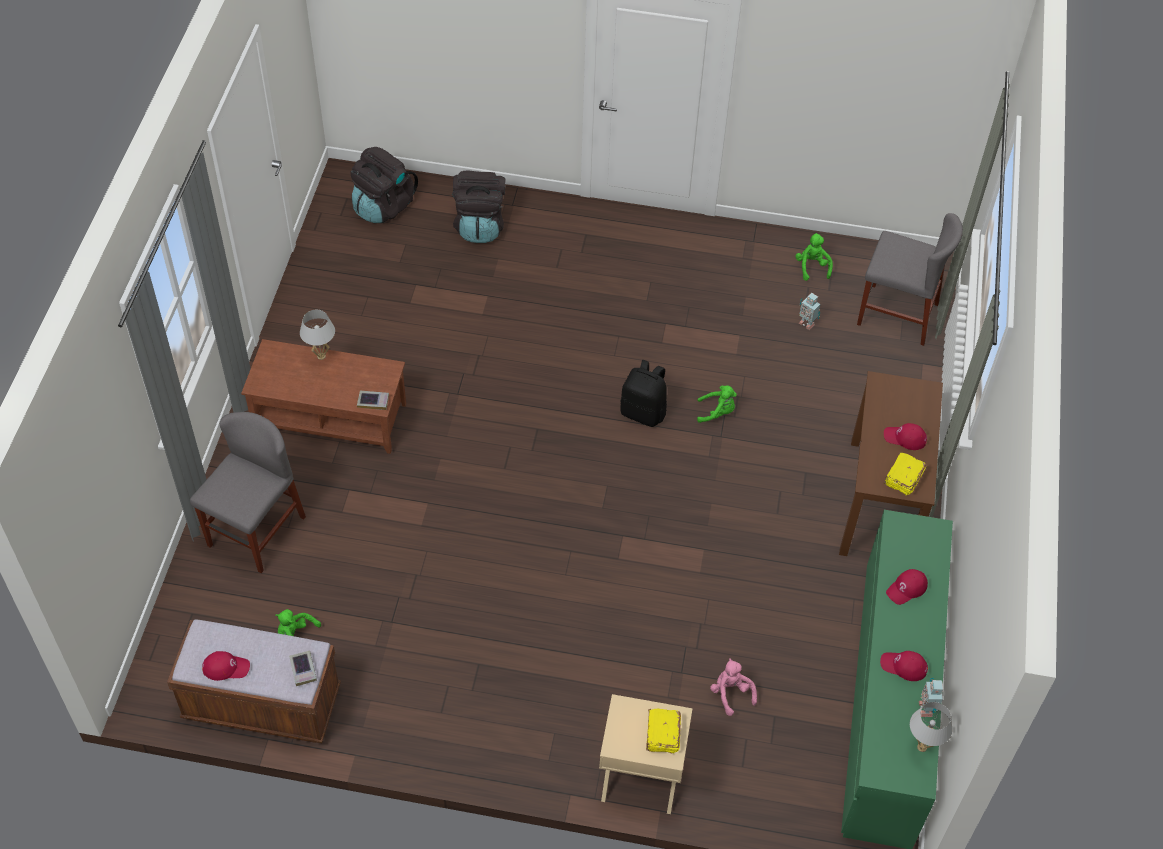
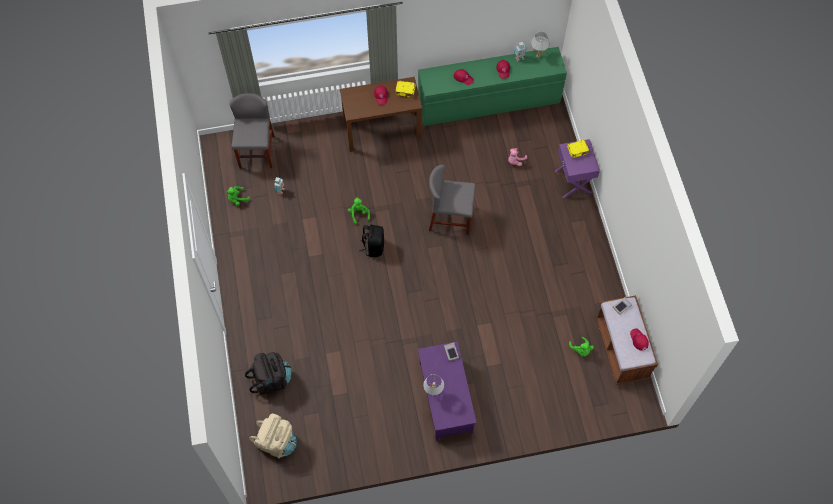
camera: 110 degrees left, 10 degrees up
(256, 531) = (532, 399): grey chair -> grey chair (450, 218)
(330, 416) = (444, 397): brown coffee table -> purple coffee table
(383, 206) = (277, 442): black backpack -> beige backpack
(640, 778) = (573, 182): beige nightstand -> purple nightstand

